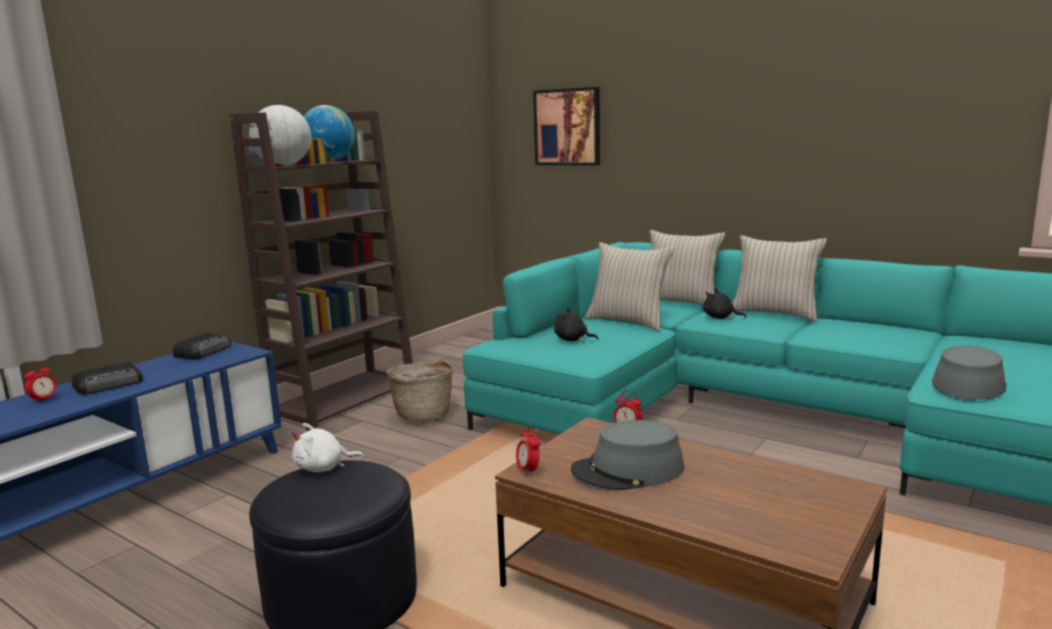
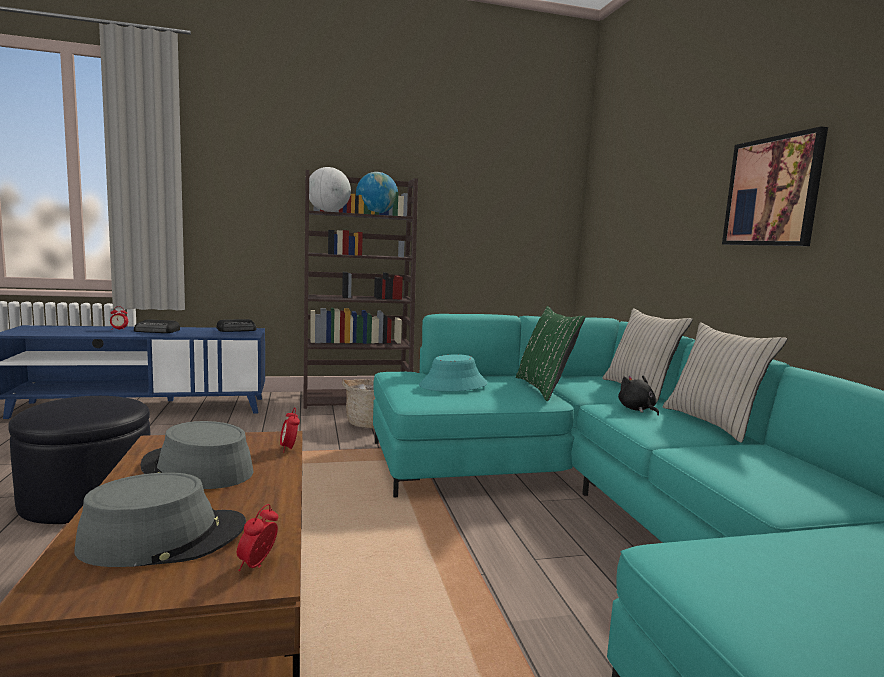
camera: 40 degrees right, 5 degrees down
(323, 468) = (113, 398): white plush toy -> none
(528, 471) = (159, 441): alarm clock -> alarm clock (257, 565)
(567, 127) = (627, 208): picture -> picture (772, 192)
(572, 340) = (453, 385): black plush toy -> turquoise hat
(628, 321) = (544, 389): beige pillow -> green pillow
(968, 383) = (742, 567): grey hat -> grey hat (164, 537)

